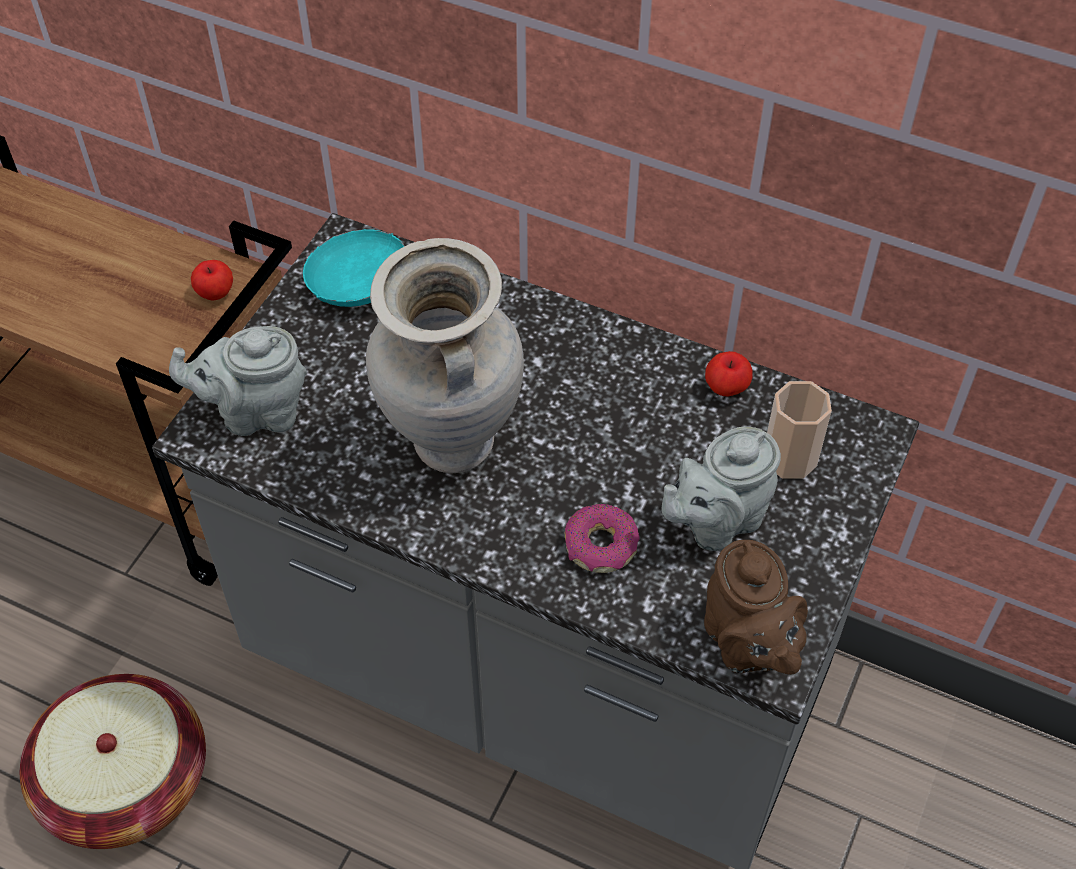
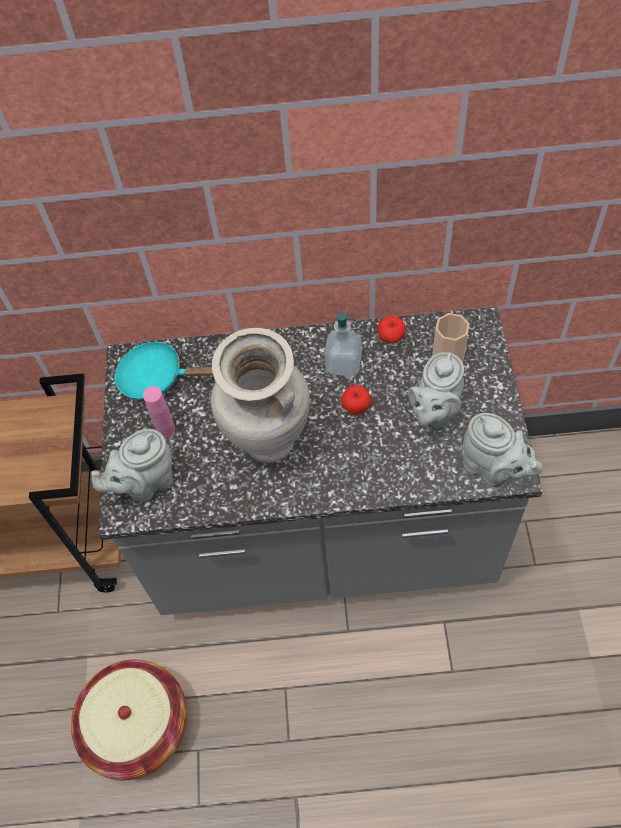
camera: 25 degrees left, 5 degrees up
(215, 293) = (53, 425): apple -> apple (356, 407)
(330, 357) = (166, 429): none -> pink bottle
(600, 546) = (385, 457): donut -> none
(632, 390) = (343, 364): none -> soap dispenser
(747, 645) = (493, 469): brown teapot -> grey teapot

